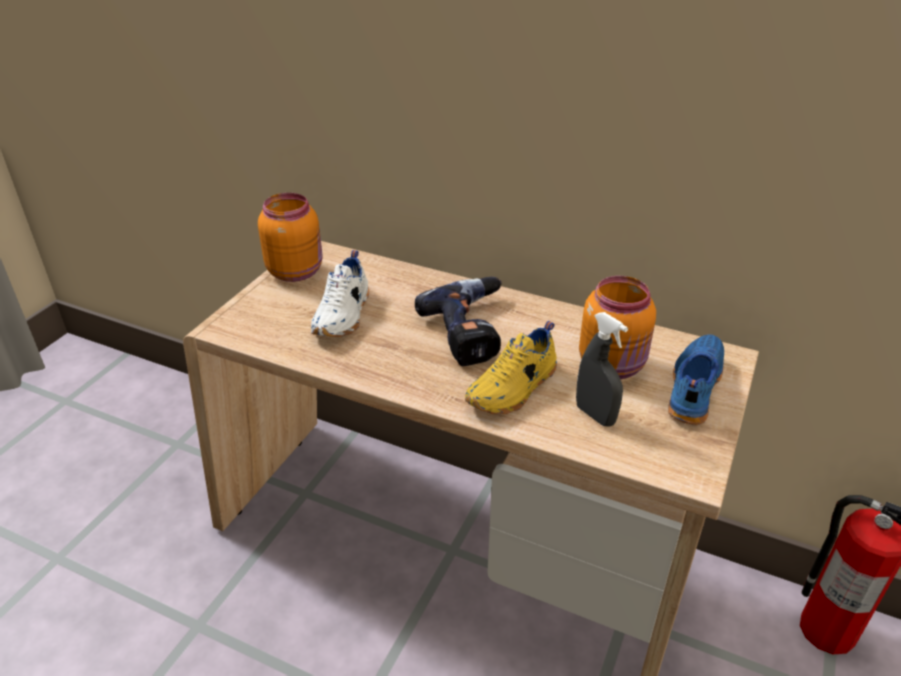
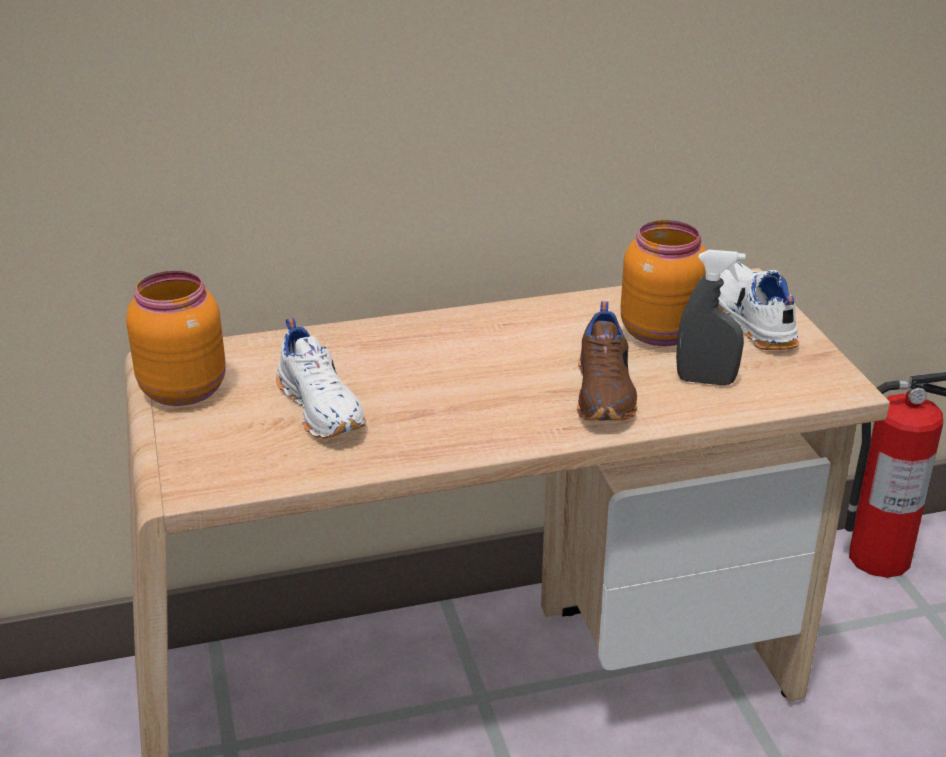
camera: 40 degrees left, 5 degrees down
(473, 330) = (488, 360): power drill -> none
(514, 389) = (606, 394): yellow shoe -> brown shoe
(692, 387) = (750, 321): blue shoe -> white shoe

